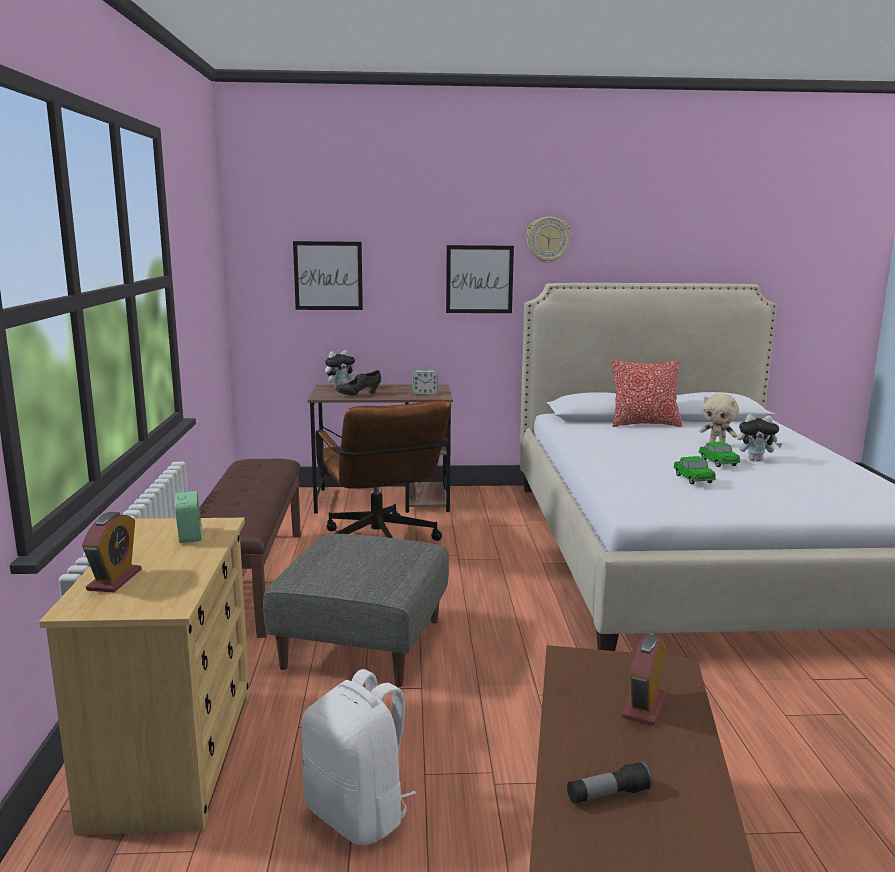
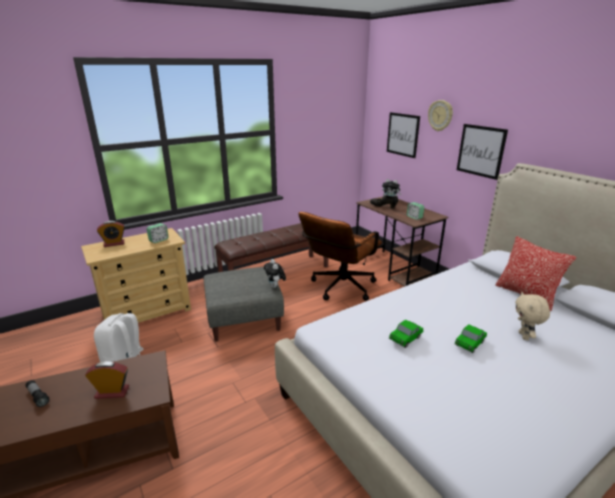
camera: 60 degrees right, 10 degrees up
(548, 240) = (535, 128): wall clock -> wall clock (440, 115)
(755, 460) = (510, 361): plush toy -> plush toy (275, 286)

